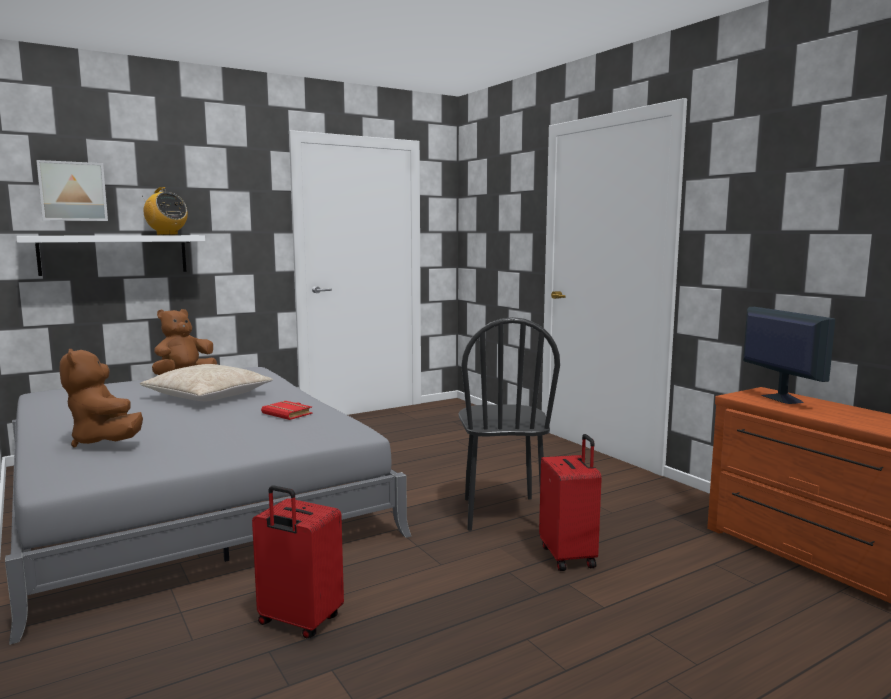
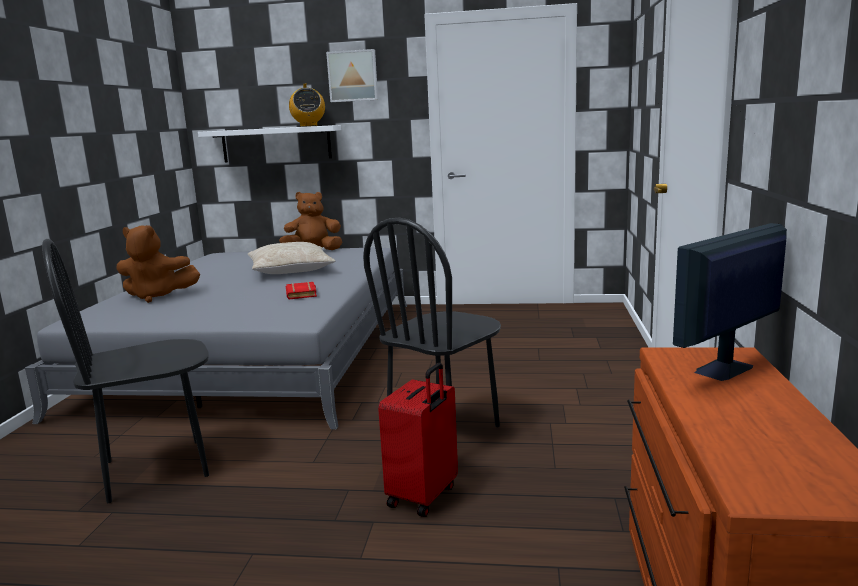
camera: 40 degrees right, 5 degrees up
(72, 191) = (245, 93): picture -> picture (353, 76)
(105, 441) = (158, 296): brown plush toy -> brown plush toy turned 90 degrees counterclockwise
(298, 622) = (156, 469): red suitcase -> black chair
(781, 398) = (723, 369): monitor -> monitor turned 150 degrees counterclockwise

